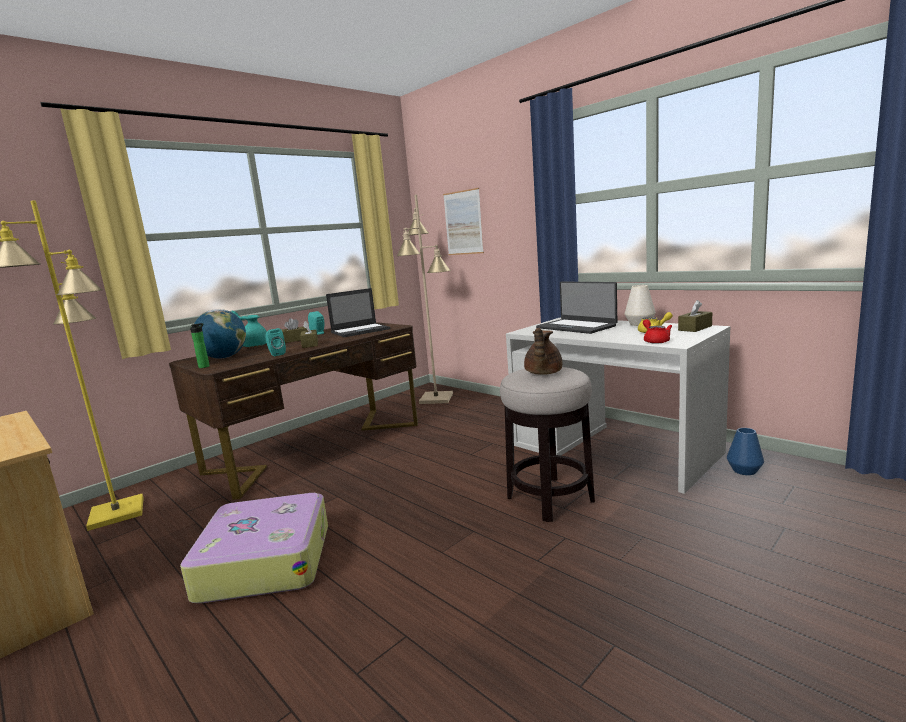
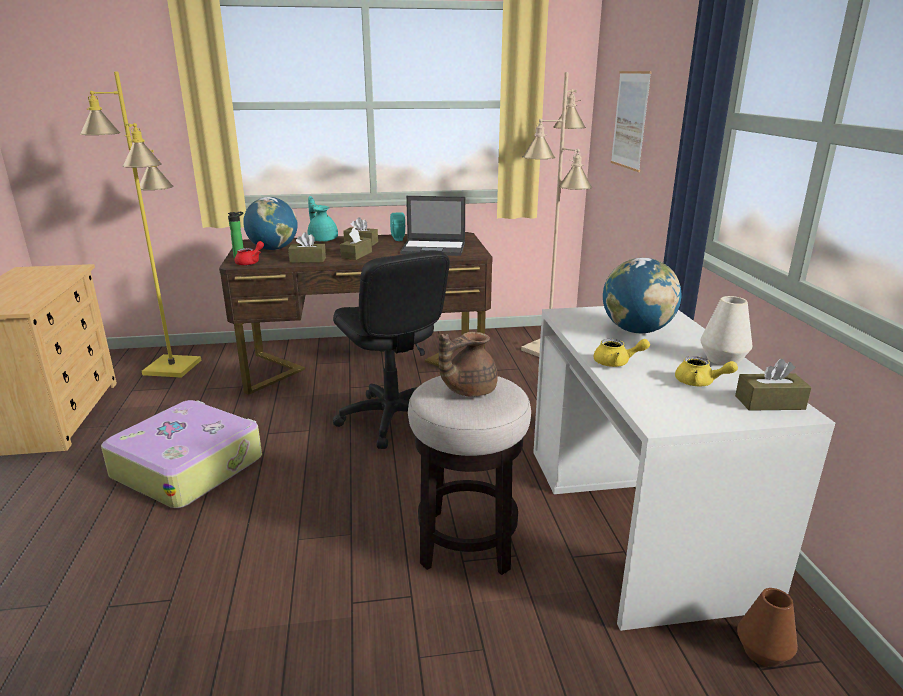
camera: 35 degrees right, 10 degrees up
(276, 354) = (308, 260): turquoise speaker -> brown tissue box
(392, 466) = (392, 419): none -> black office chair
(576, 327) = (636, 330): laptop -> globe
(602, 336) = (616, 363): none -> yellow teapot
(655, 341) = (652, 402): red teapot -> red teapot (250, 262)
(744, 470) = (763, 652): blue vase -> brown vase

